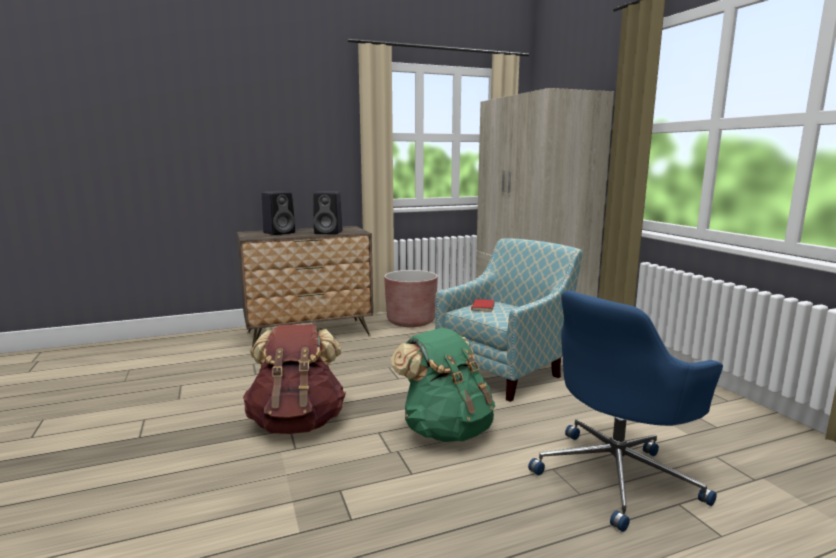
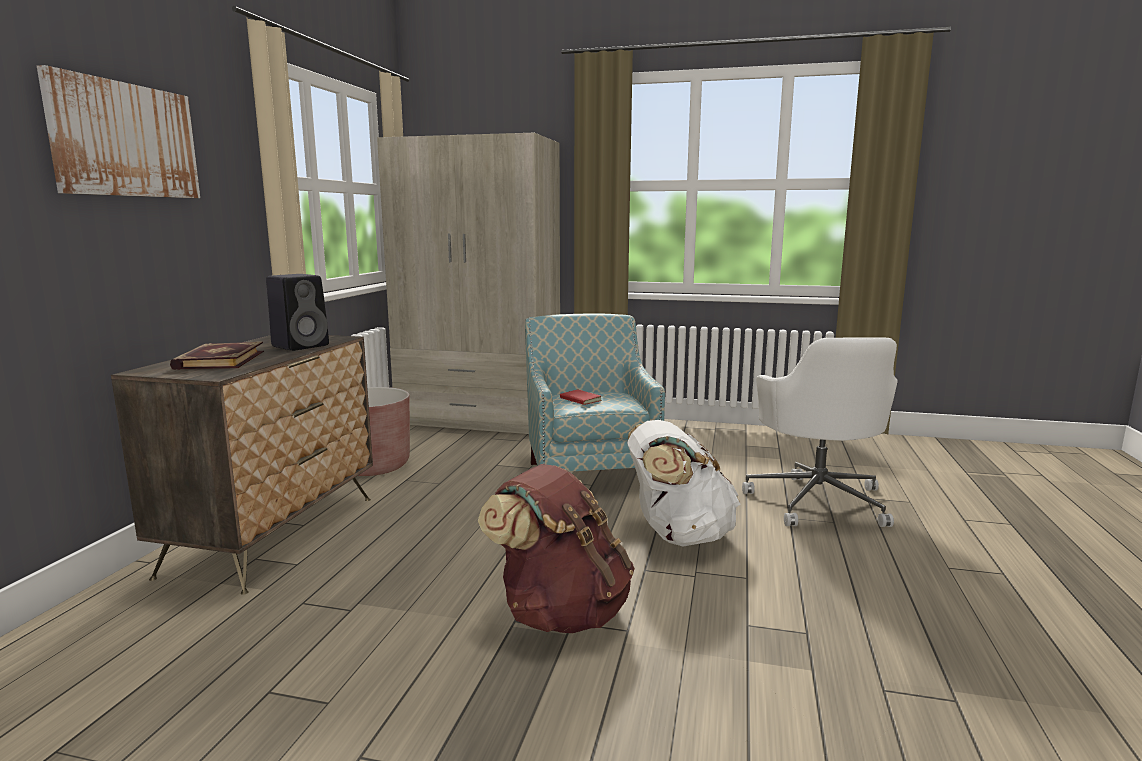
camera: 55 degrees left, 0 degrees up
(276, 120) = (125, 140): none -> picture
(280, 233) = (218, 360): black speaker -> book
(445, 429) = (678, 535): green backpack -> white backpack
(617, 475) = (817, 500): blue office chair -> white office chair

